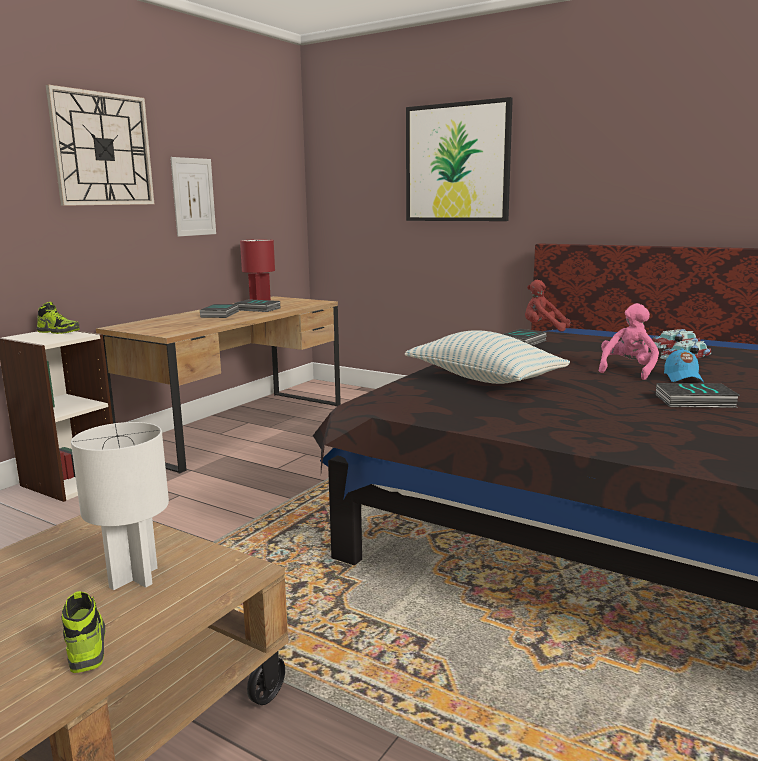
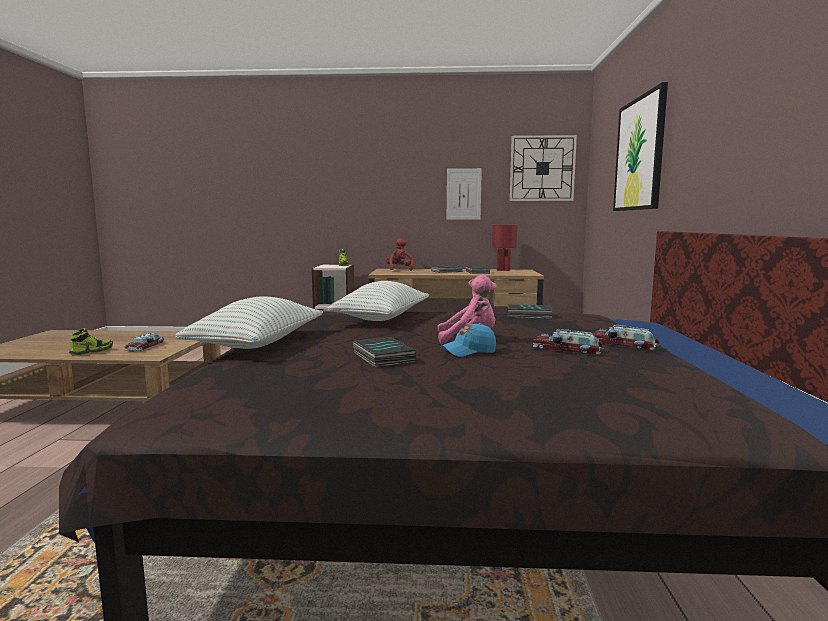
camera: 60 degrees right, 5 degrees down
(102, 149) = (397, 166): wall clock -> wall clock (542, 168)
(134, 577) = (146, 346): white table lamp -> toy car
(543, 329) = (614, 316): red plush toy -> red plush toy (400, 269)
(594, 436) = (258, 344): none -> pillow

